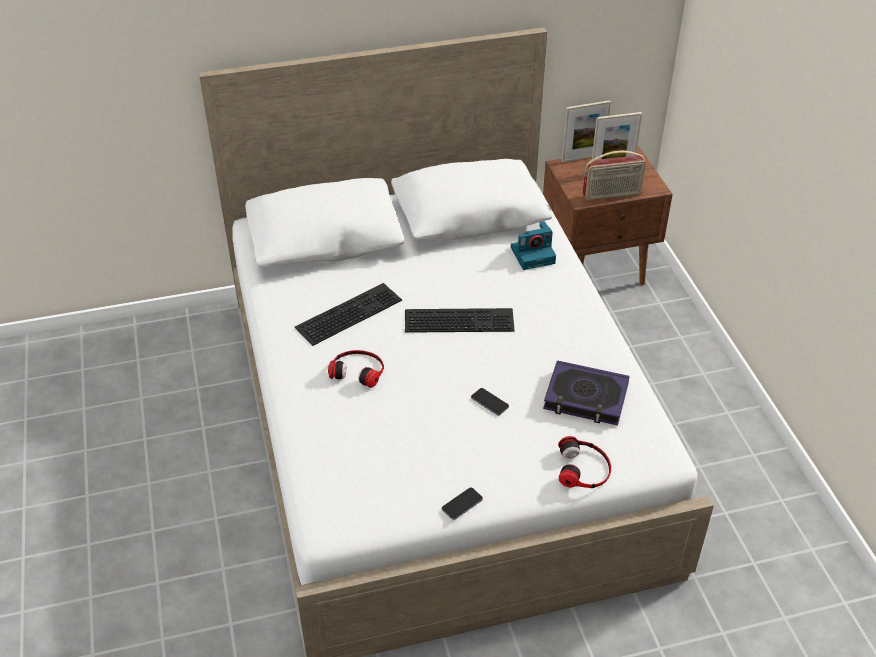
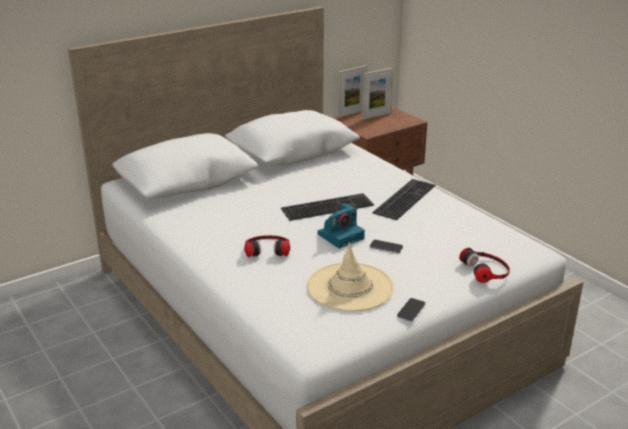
camera: 20 degrees left, 15 degrees down
(348, 312) = (236, 217): keyboard -> keyboard (403, 198)
(416, 452) = (350, 287): none -> beige hat
(533, 254) = (356, 164): camera -> camera (341, 235)
(585, 398) = (455, 231): book -> none
(612, 194) = (386, 128): radio -> none

